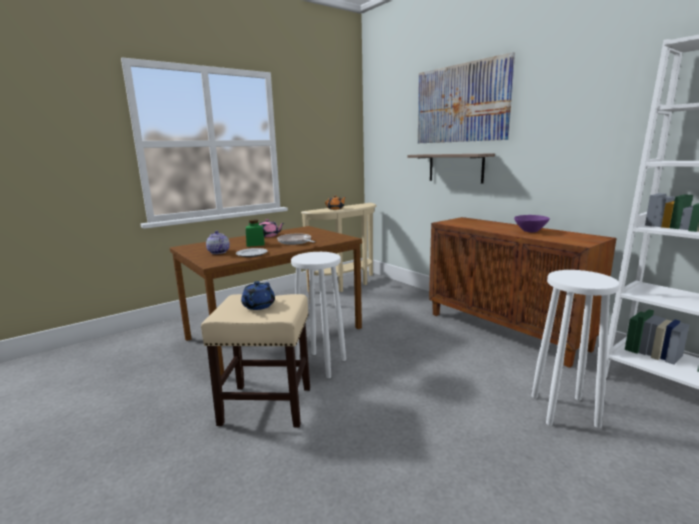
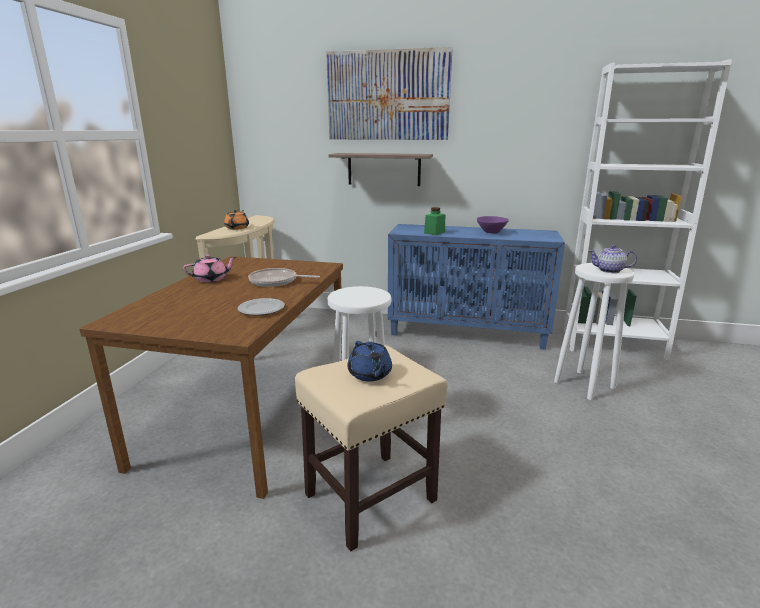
camera: 40 degrees left, 5 degrees up
(218, 252) = (200, 317): teapot -> teapot (609, 270)
(255, 244) = (226, 294): green jar -> green jar (434, 233)
(505, 331) = (468, 332): brown cabinet -> blue cabinet

